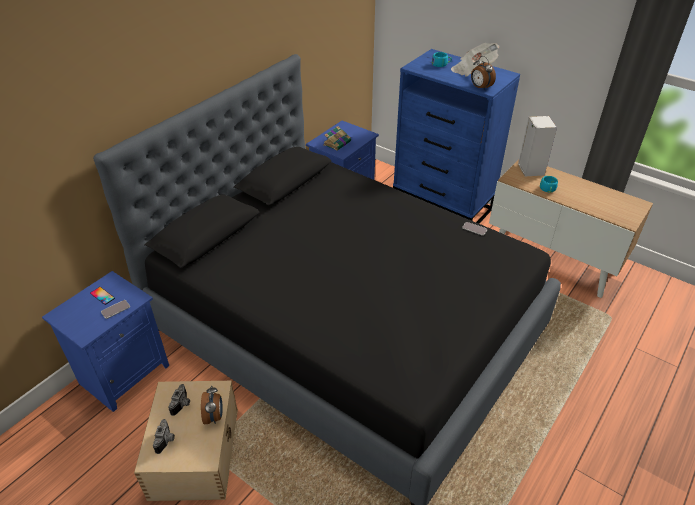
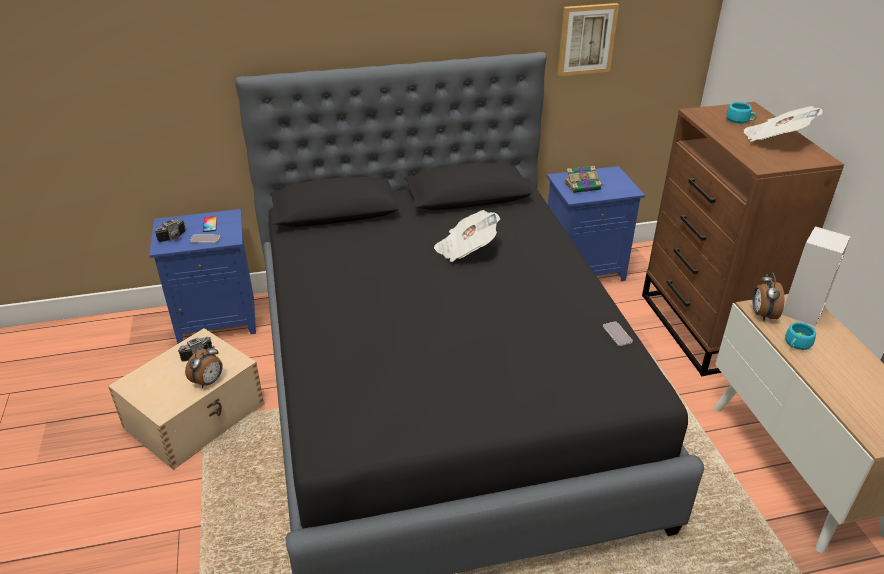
camera: 40 degrees right, 5 degrees down
(167, 440) = (155, 377): camera -> camera (174, 238)
(312, 35) = (586, 39): none -> picture
(330, 219) = (466, 249): none -> newspaper
(443, 206) = (704, 329): blue dresser -> brown dresser
(480, 87) = (754, 160): alarm clock -> alarm clock (762, 315)

